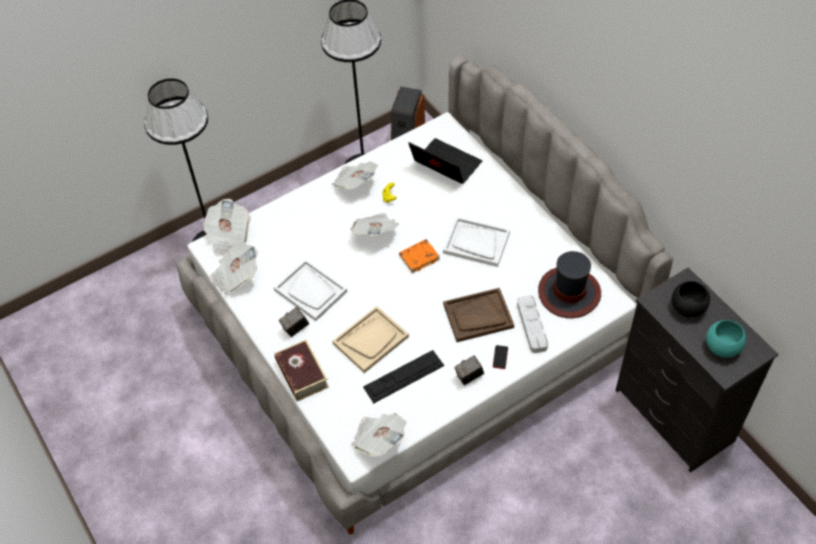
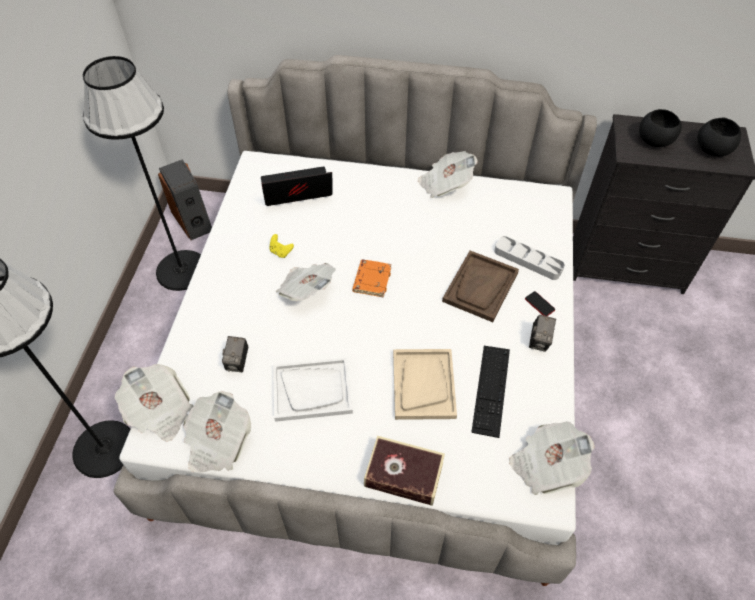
camera: 50 degrees left, 0 degrees up
(295, 328) = (342, 438): camera -> camera (238, 362)
(355, 183) = (233, 263): newspaper -> newspaper (445, 184)
(476, 243) = (402, 232): white tray -> none
(569, 293) = (519, 214): hat -> none
(723, 347) = (713, 149): turquoise bowl -> black bowl

